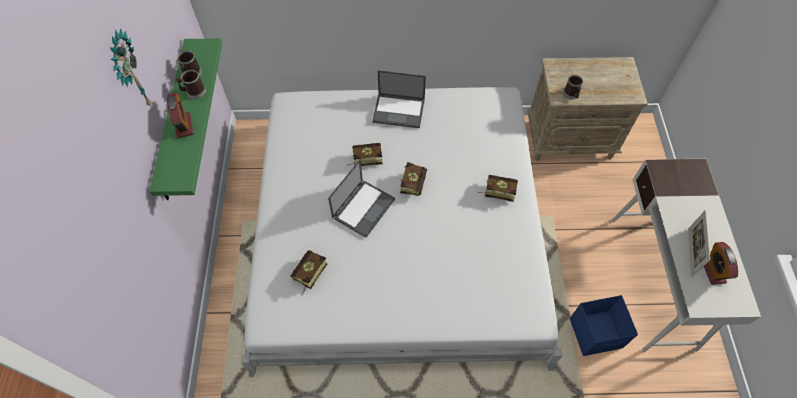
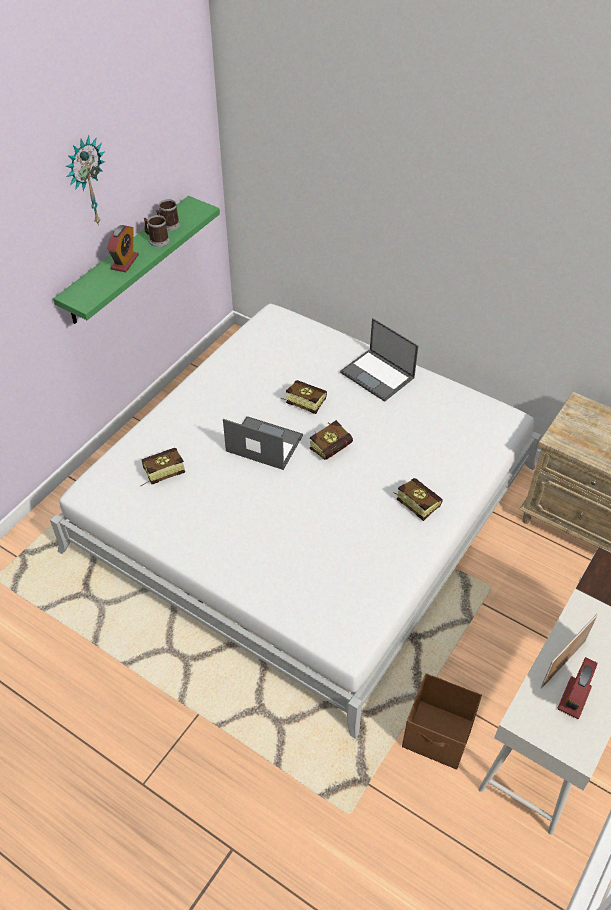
camera: 35 degrees right, 10 degrees down
(364, 207) = (263, 443): laptop -> laptop turned 135 degrees counterclockwise
(571, 94) = (573, 442): mug -> none
(596, 333) = (438, 735): blue storage box -> brown storage box

